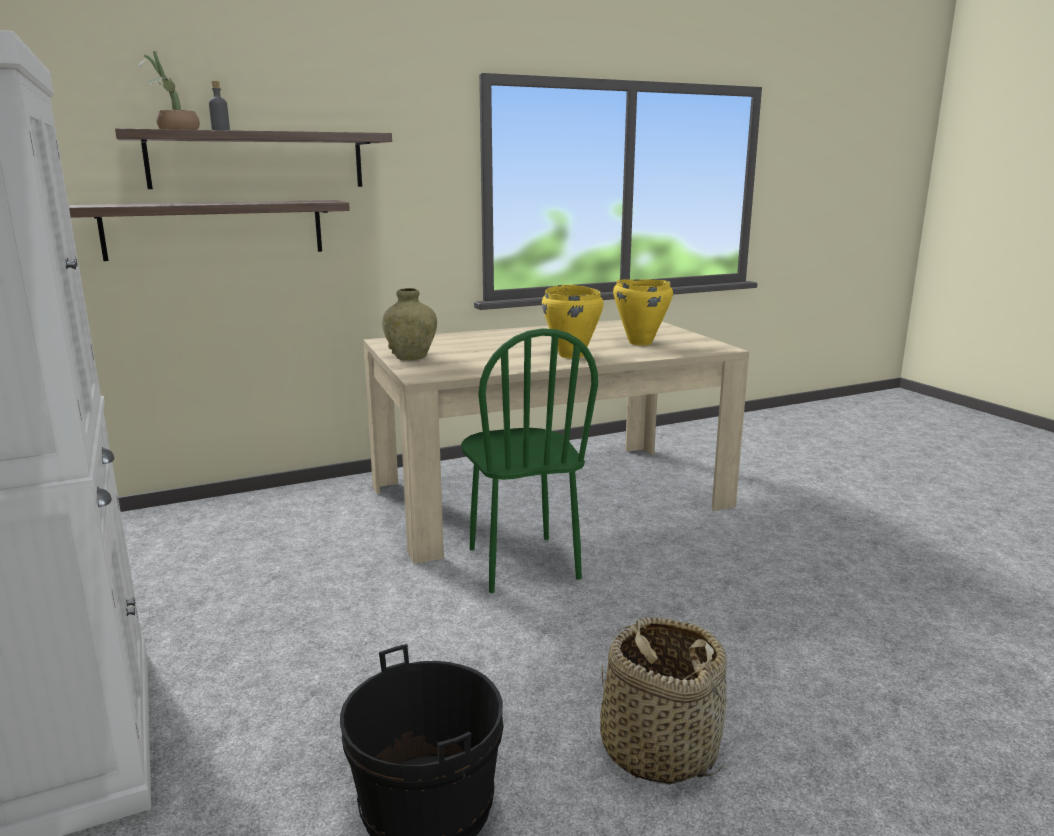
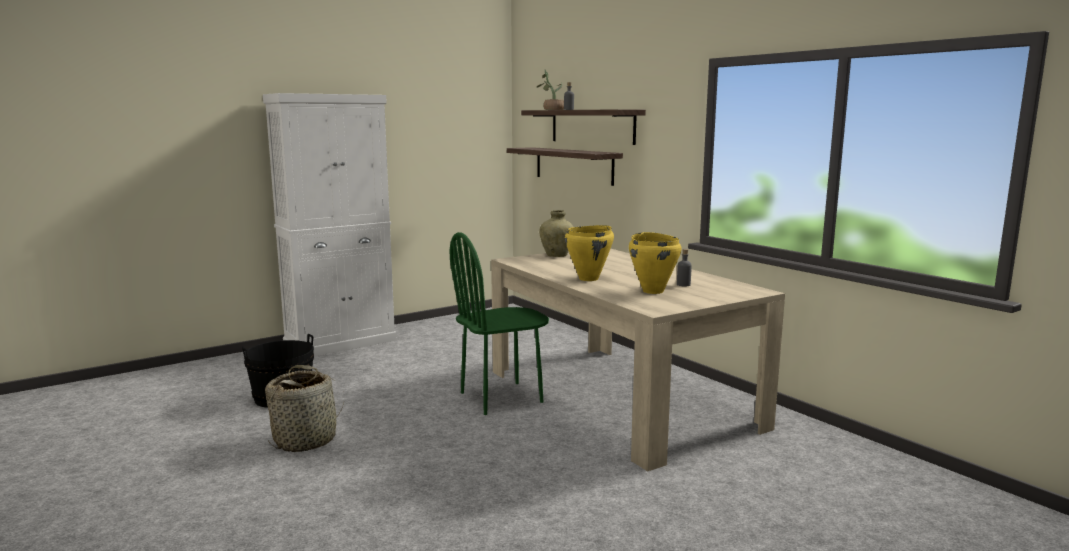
camera: 80 degrees right, 5 degrees down
(612, 333) = (683, 284): none -> grey bottle

